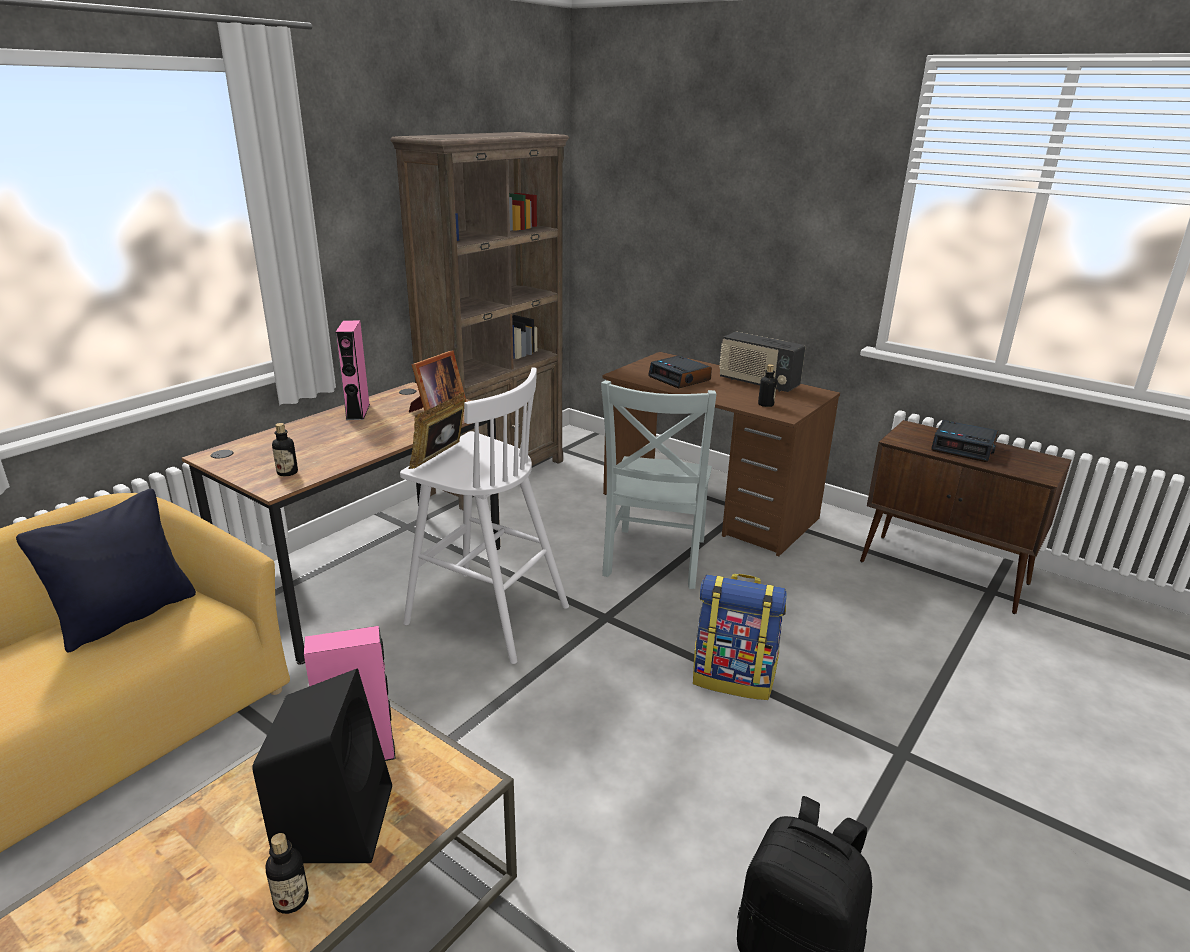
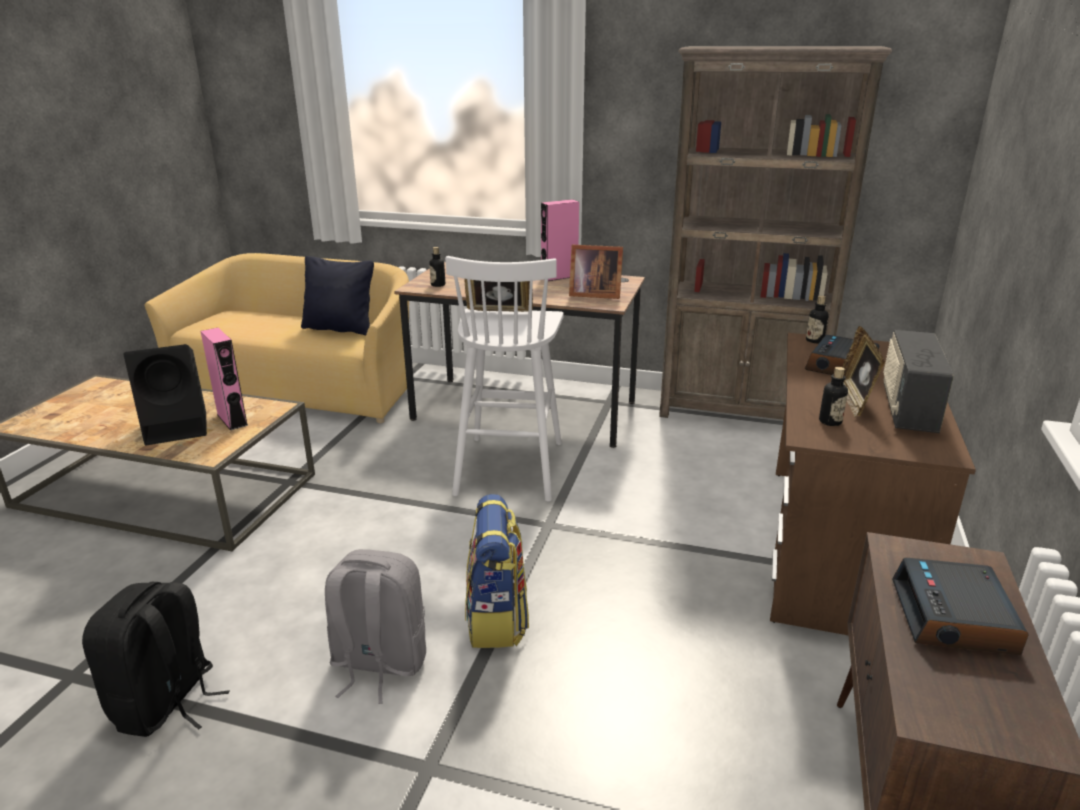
camera: 70 degrees right, 0 degrees up
(291, 900) = (122, 433): bottle -> bottle (814, 340)
(654, 560) = (673, 531): grey chair -> none
(737, 390) = (854, 400): none -> picture frame
(773, 764) = (378, 663): none -> grey backpack

